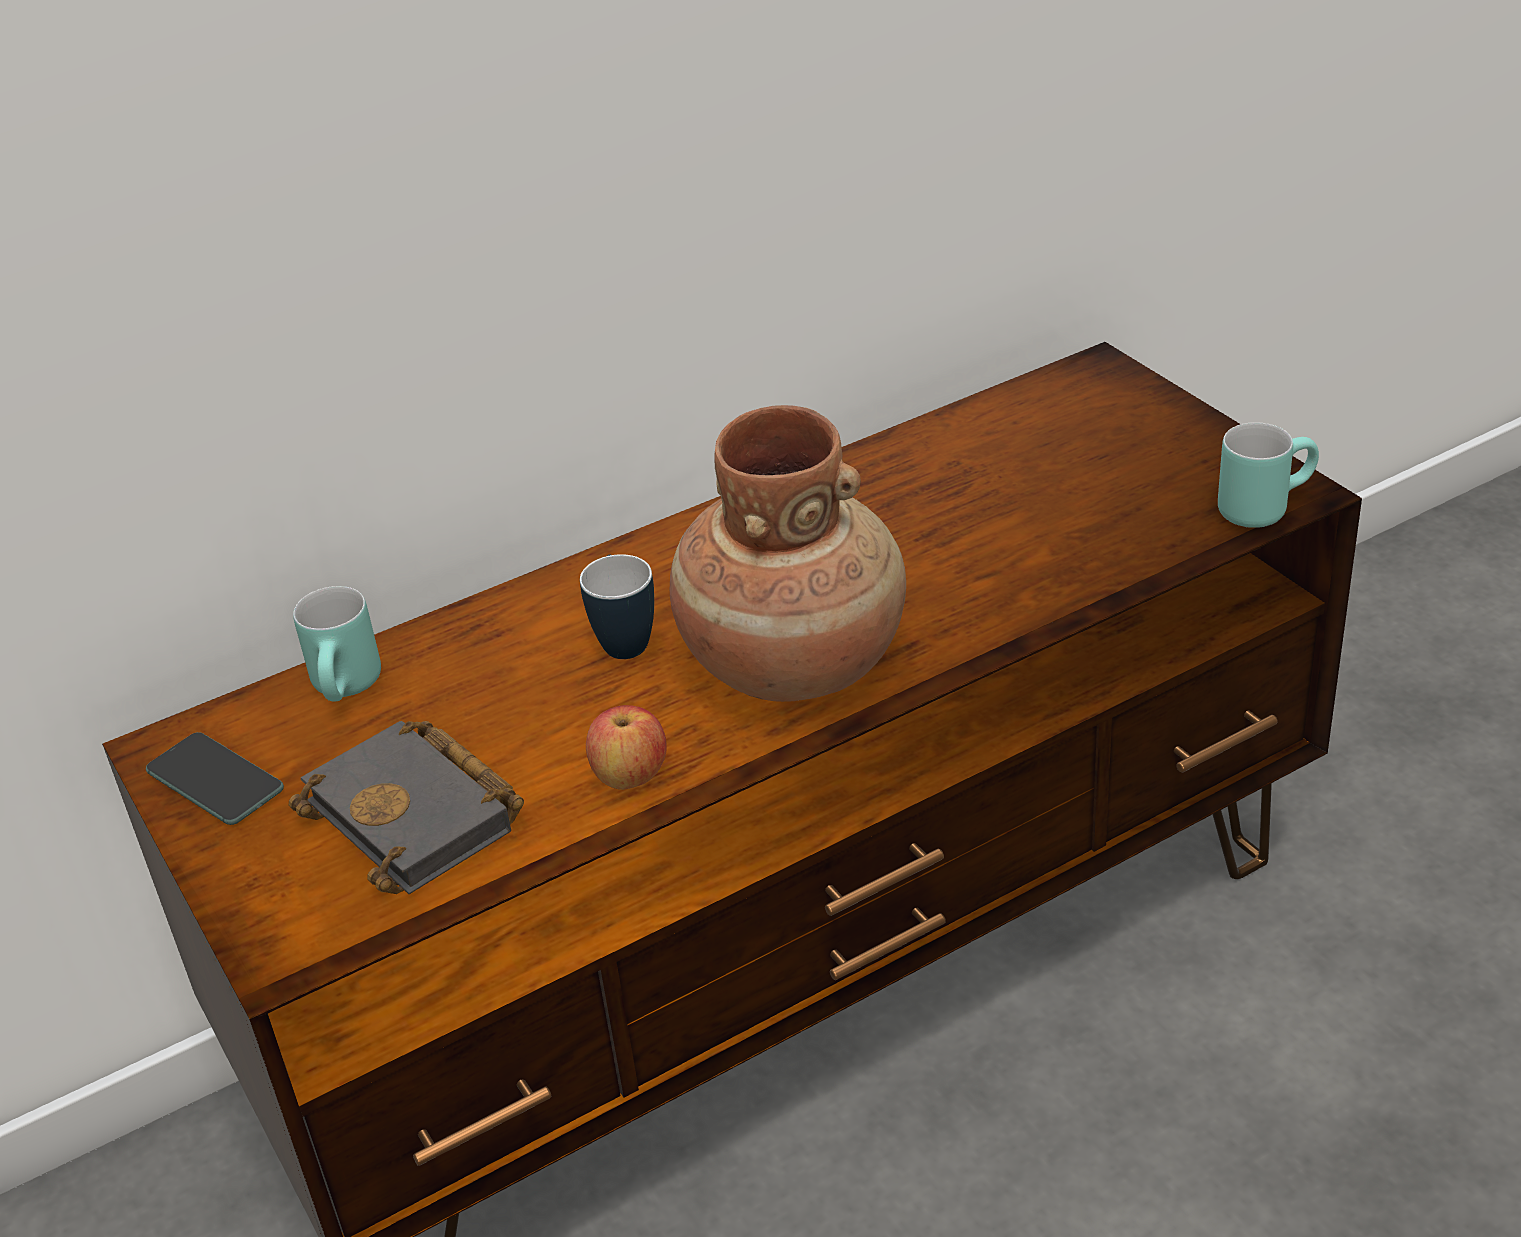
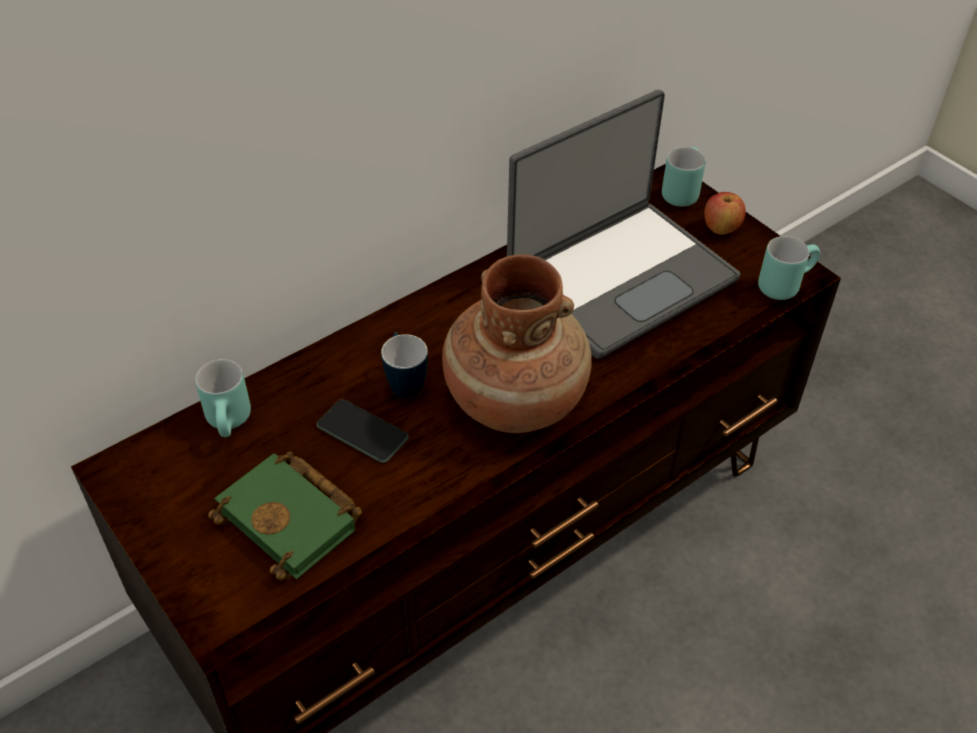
camera: 10 degrees left, 10 degrees up
(215, 780) = (152, 494): phone -> phone (362, 432)
(420, 817) = (293, 520): black book -> green book
(630, 776) = (424, 486): apple -> apple (720, 228)
(991, 498) = (619, 277): none -> laptop
(1110, 382) = (679, 191): none -> turquoise mug

